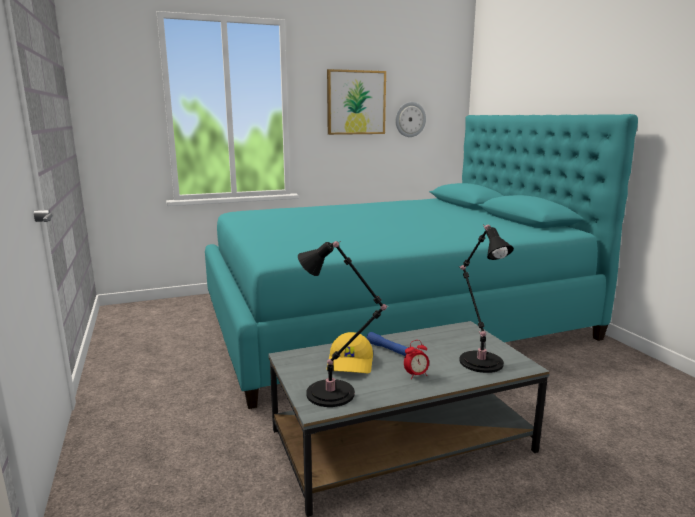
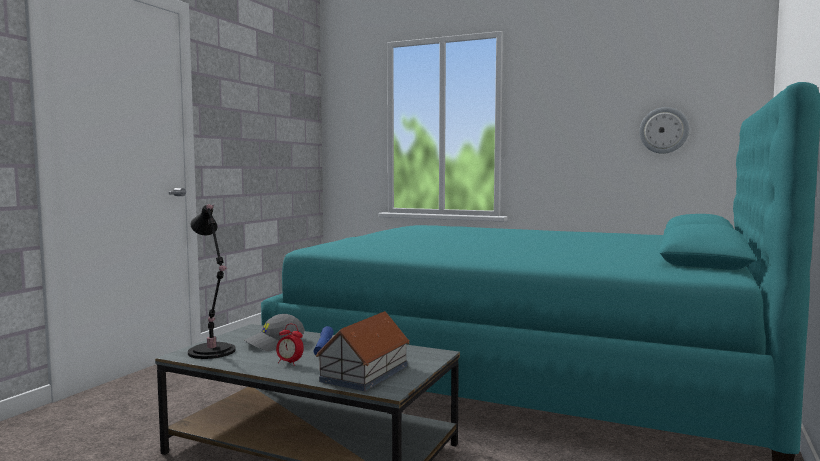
camera: 45 degrees right, 10 degrees down
(351, 363) = (275, 343): yellow cap -> grey cap
(356, 102) = (584, 112): picture -> none
(479, 360) = (365, 373): black table lamp -> toy house

